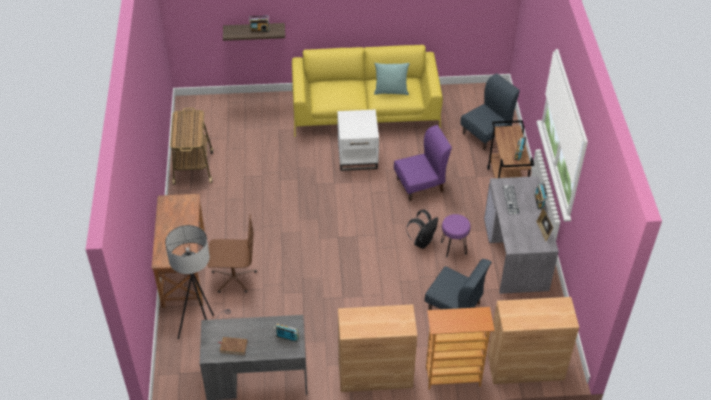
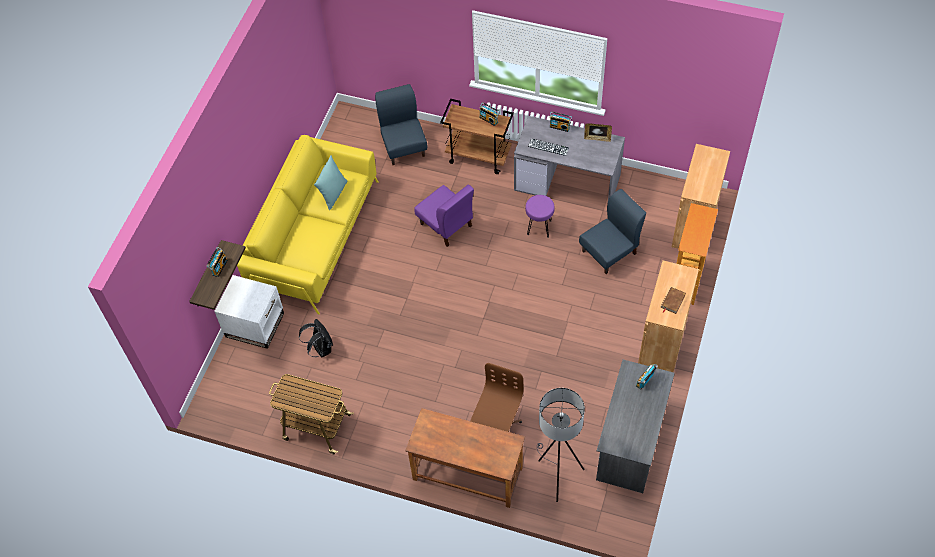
camera: 65 degrees left, 10 degrees up
(233, 346) = (640, 429): brown book -> brown book (672, 301)
(358, 155) = (378, 264): white side table -> white side table (255, 324)
(420, 185) = (446, 225): purple chair -> purple chair turned 135 degrees clockwise
(422, 241) = (520, 249): black backpack -> black backpack (320, 349)

